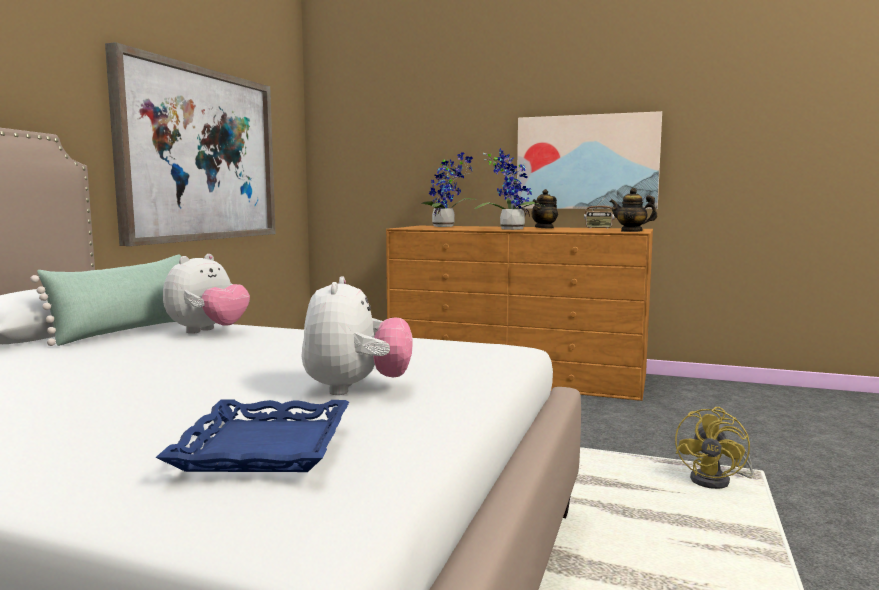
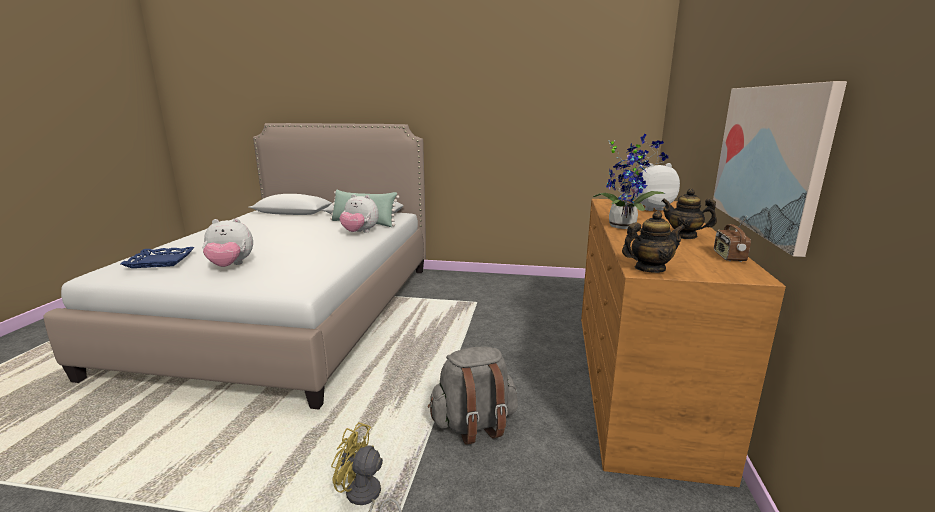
camera: 80 degrees right, 10 degrees up
(200, 155) = (521, 127): picture -> none
(446, 227) = (650, 208): potted plant -> plush toy
(589, 433) = (474, 424): none -> grey backpack
(631, 231) = (649, 269): teapot -> teapot turned 60 degrees clockwise

